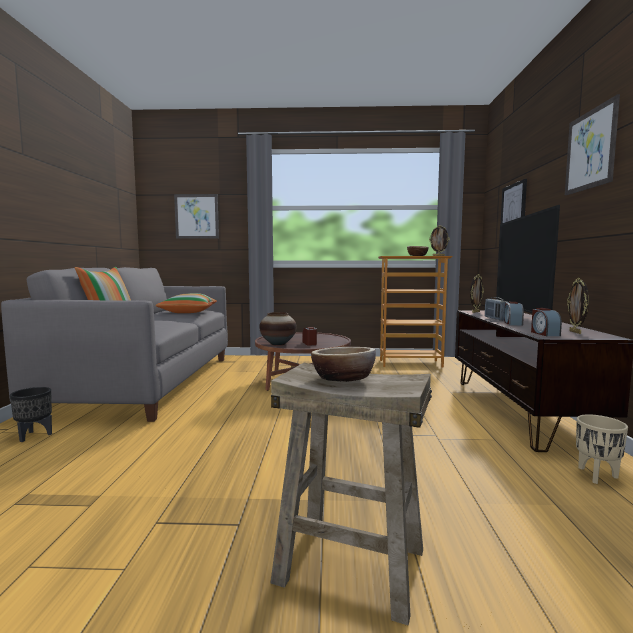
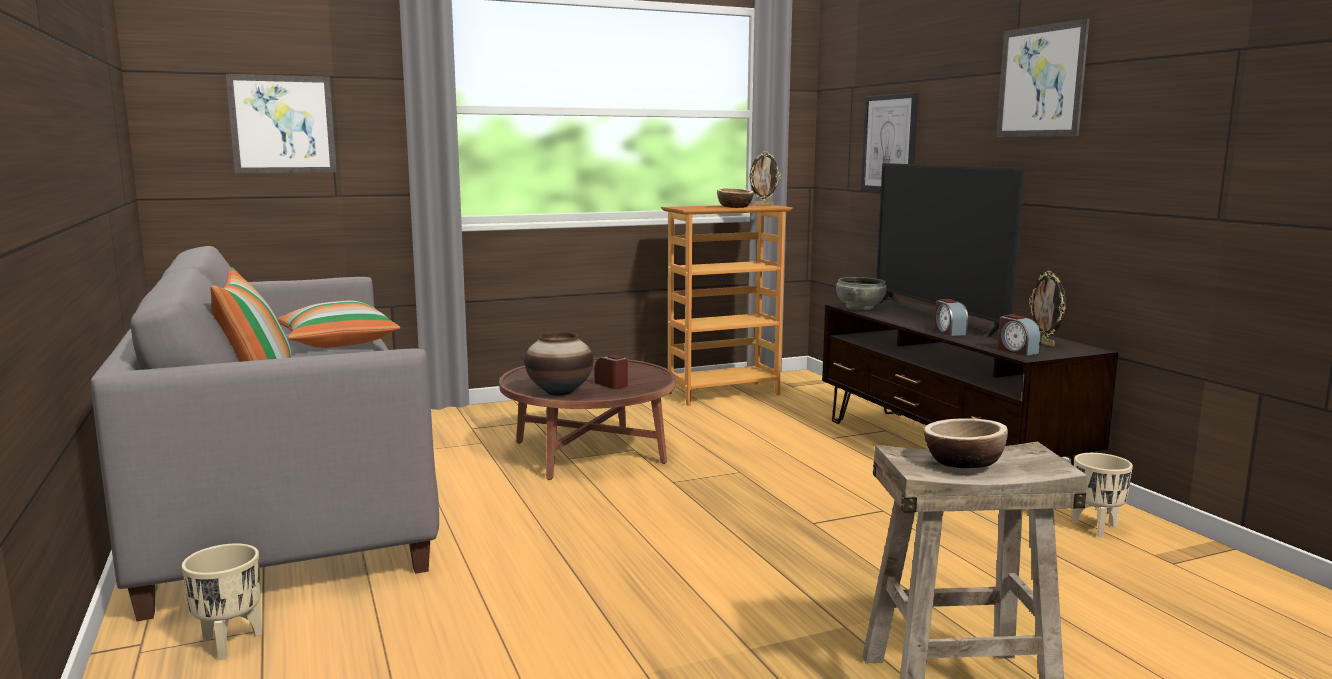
camera: 25 degrees left, 5 degrees up
(34, 435) = (229, 643): black planter -> beige planter
(475, 312) = (859, 307): picture frame -> grey bowl
(495, 319) = (912, 323): radio -> none

